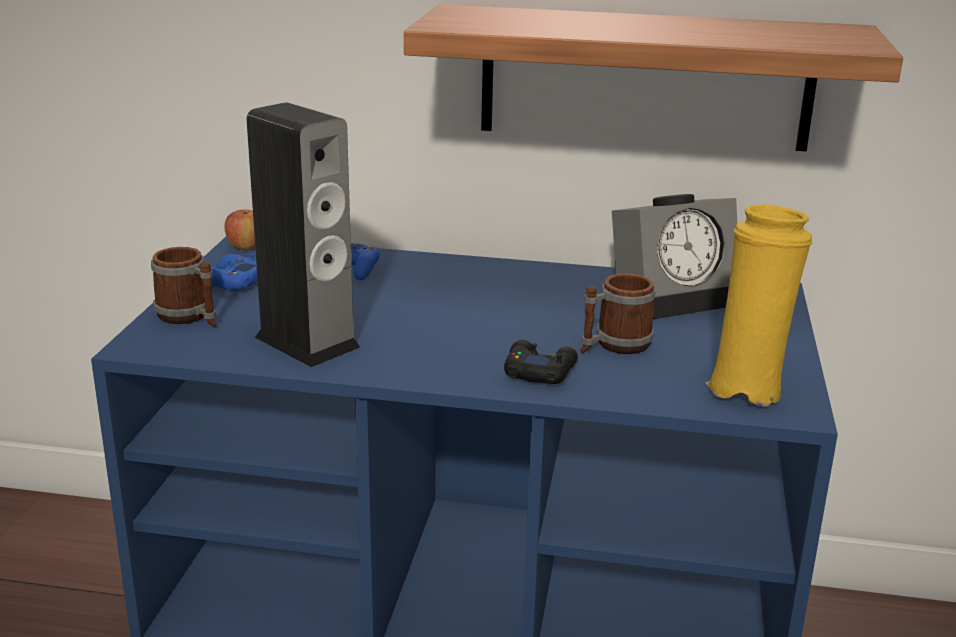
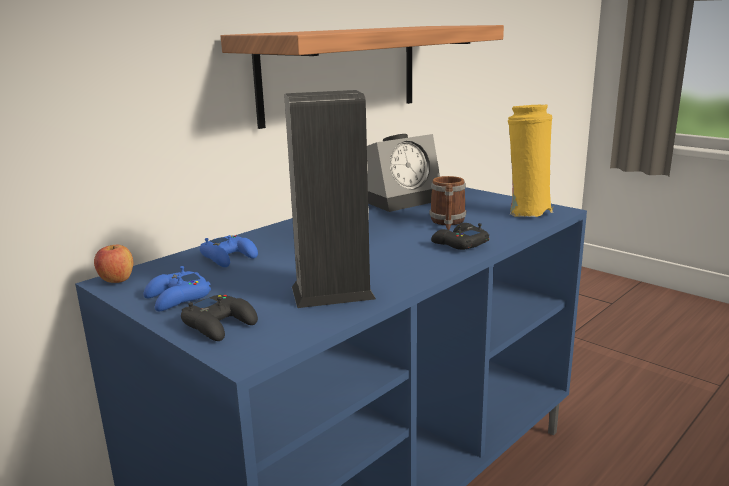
camera: 55 degrees left, 5 degrees down
(190, 317) = (220, 324): mug -> black game controller
(675, 295) = (403, 199): alarm clock -> alarm clock turned 45 degrees clockwise

